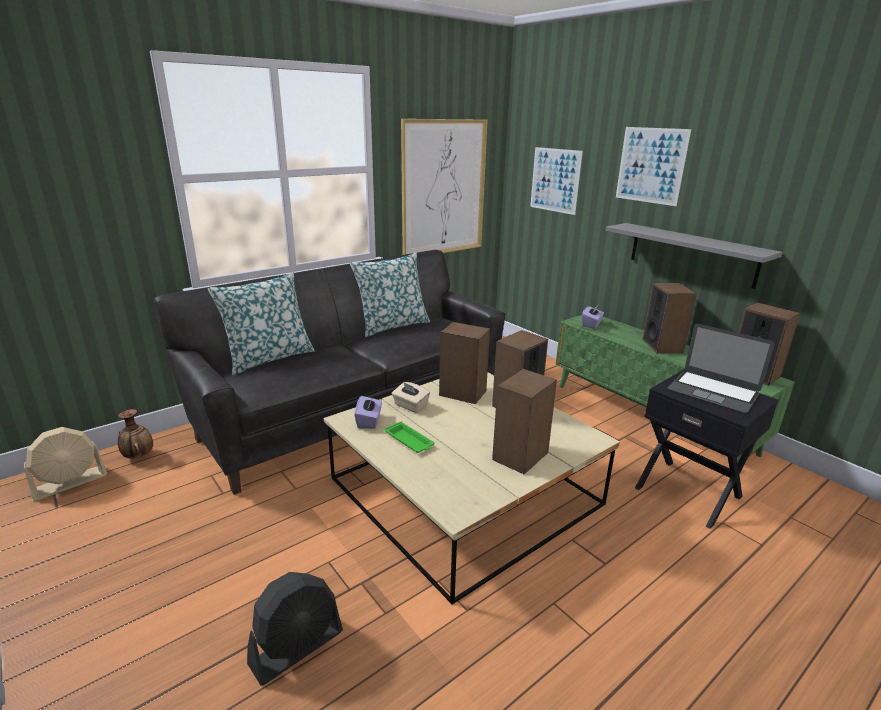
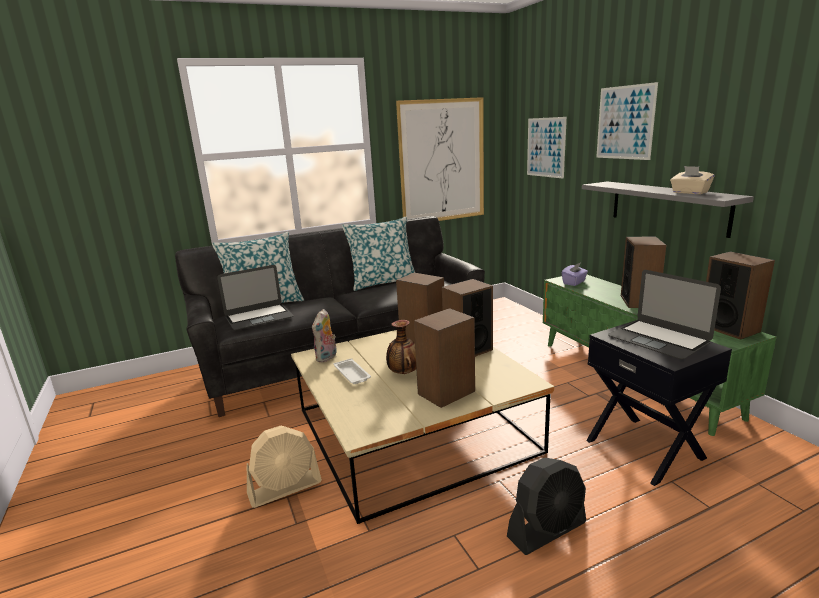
camera: 15 degrees right, 5 degrees down
(70, 483) = (106, 399): beige fan -> beige fan (285, 488)
(138, 456) = (162, 383): vase -> vase (403, 373)
(275, 376) = (259, 317): none -> laptop
(297, 647) = (211, 541): black fan -> black fan (547, 530)
(369, 421) = (327, 358): purple tissue box -> plush toy
(409, 441) = (352, 375): green tray -> white tray
(410, 406) = (369, 347): beige tissue box -> beige tissue box (689, 192)

